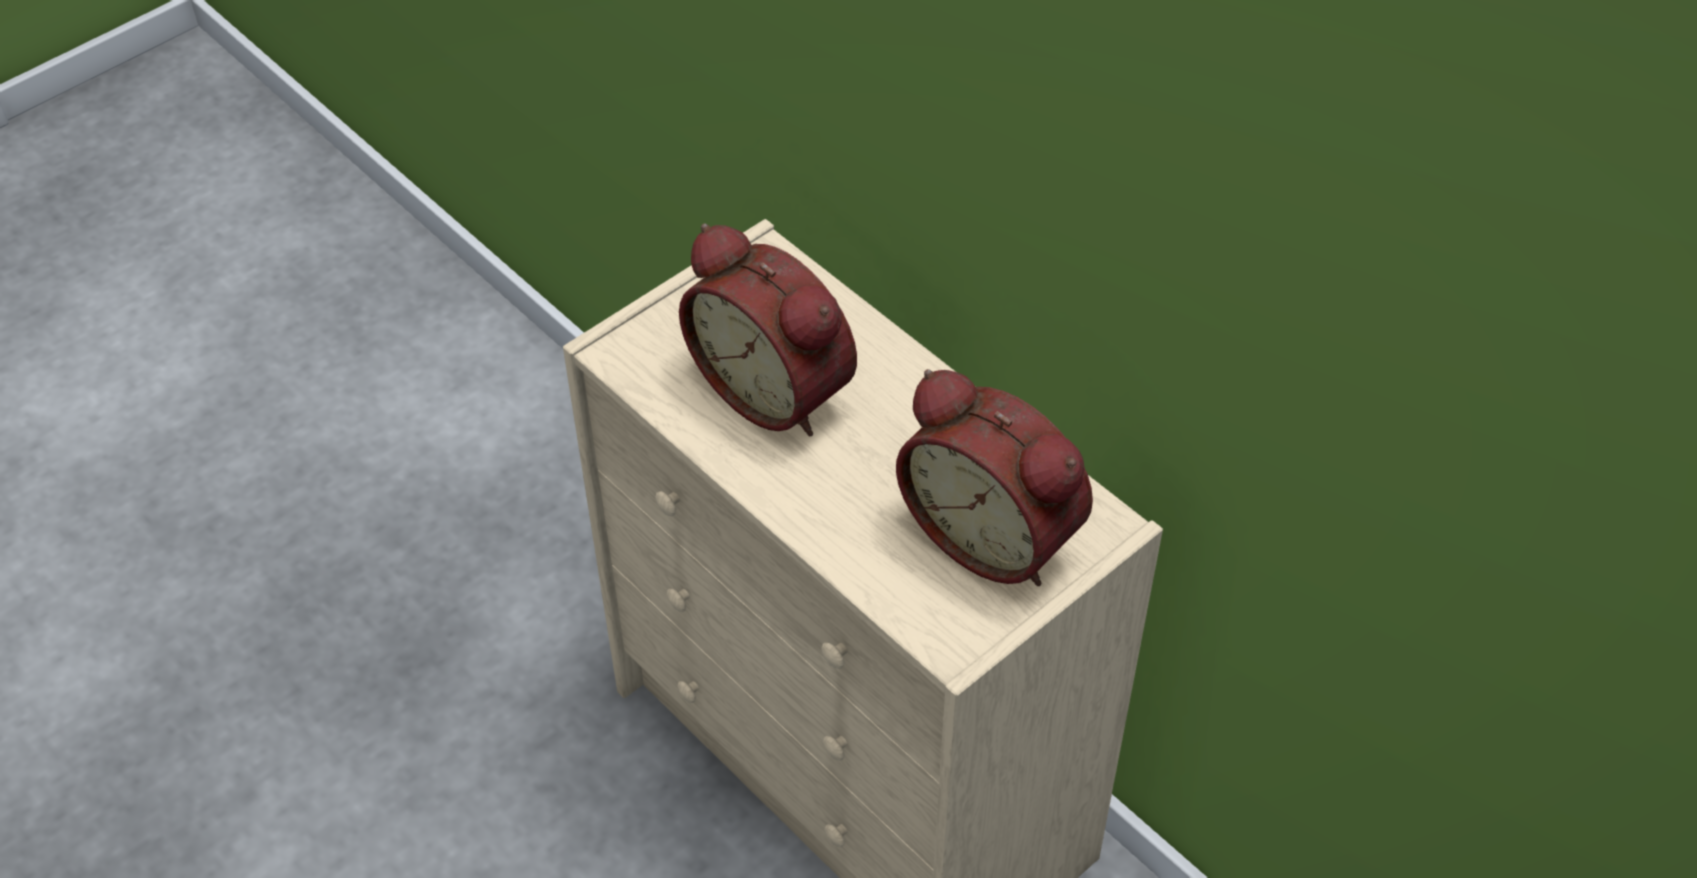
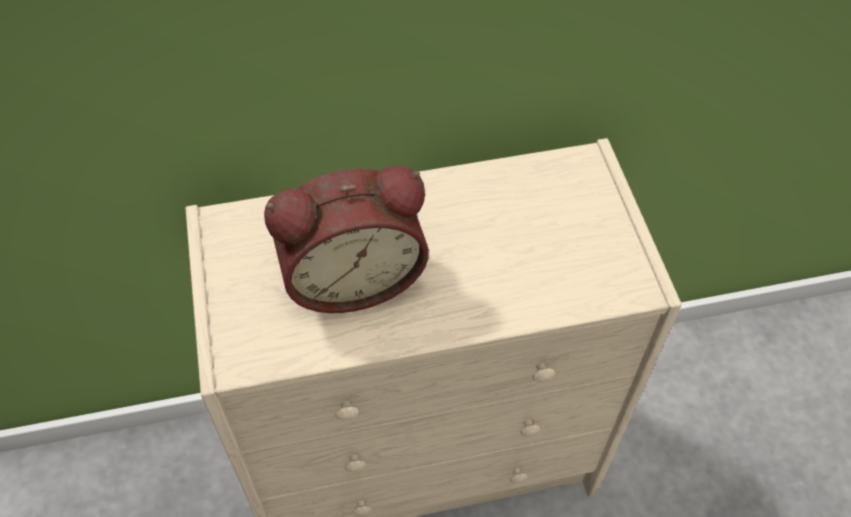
camera: 60 degrees left, 5 degrees up
(995, 533) = (563, 218): alarm clock -> none

